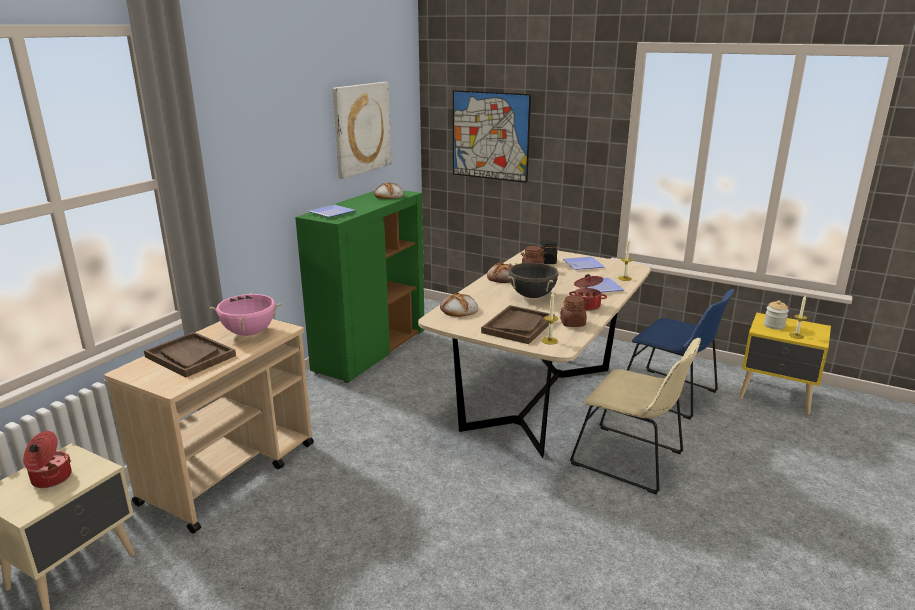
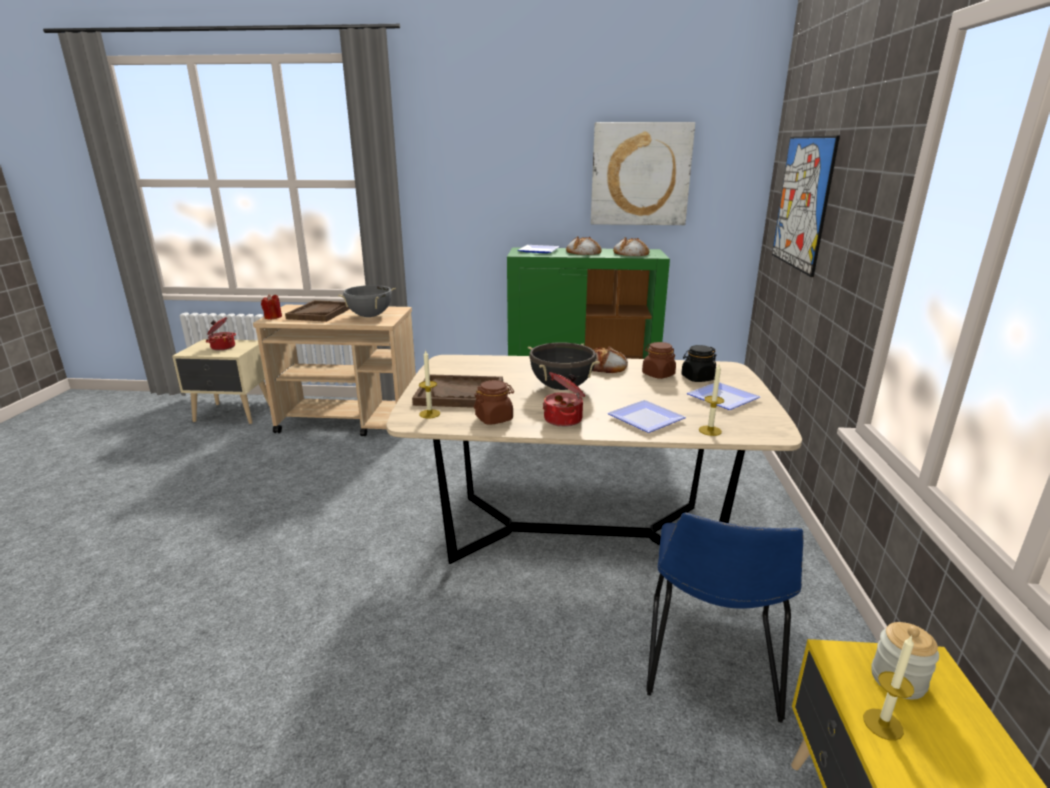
camera: 65 degrees right, 0 degrees up
(164, 384) = (273, 317): none -> red candle
(249, 333) = (369, 316): pink cooking pot -> grey cooking pot
(458, 310) = (481, 364): bread -> bread (583, 252)
(631, 460) = (484, 641): beige chair -> none

